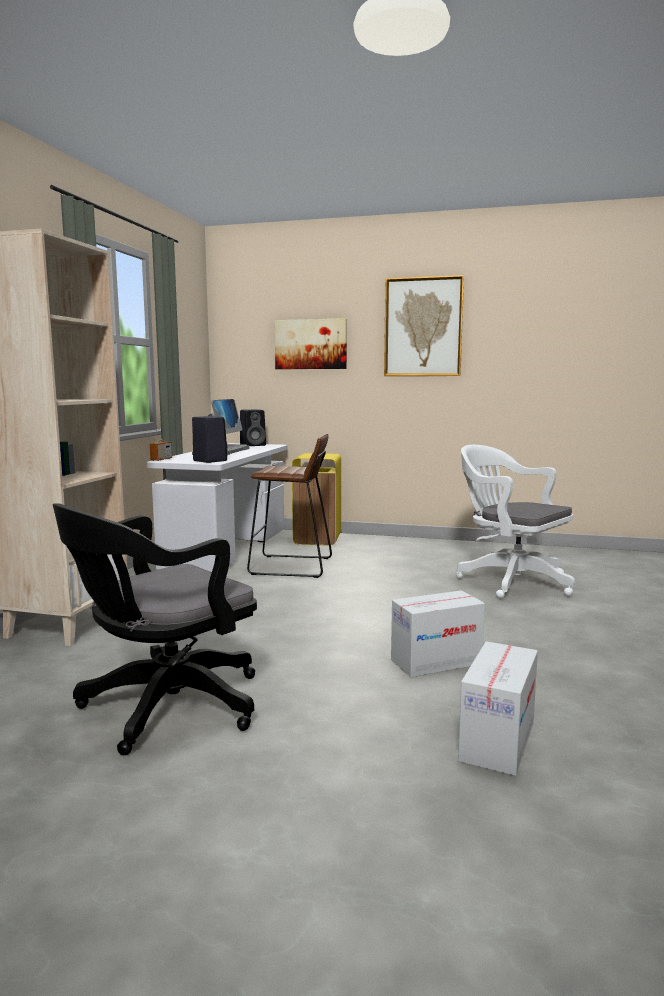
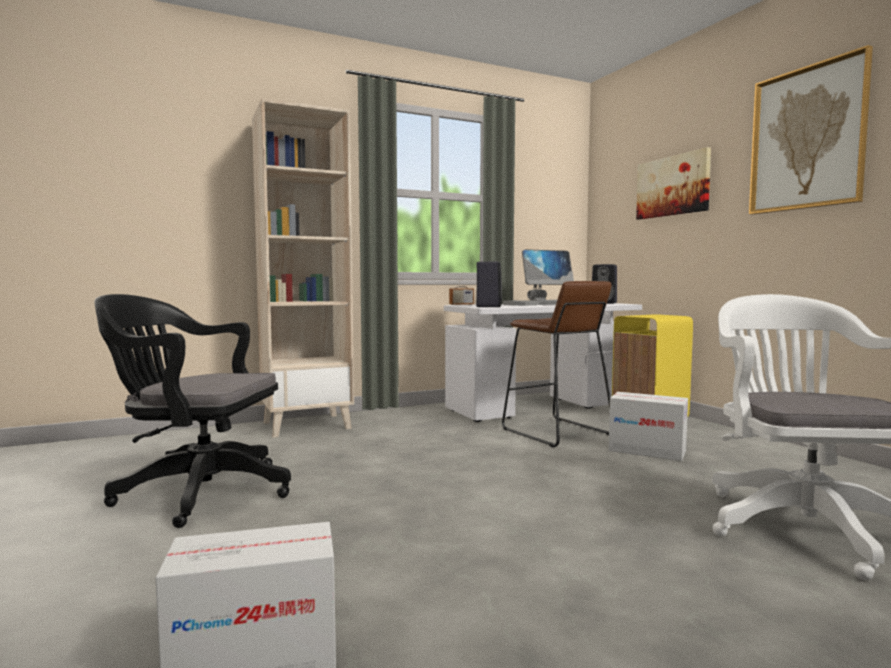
camera: 50 degrees right, 5 degrees down
(436, 662) = (437, 559): cardboard box -> cardboard box (646, 451)

